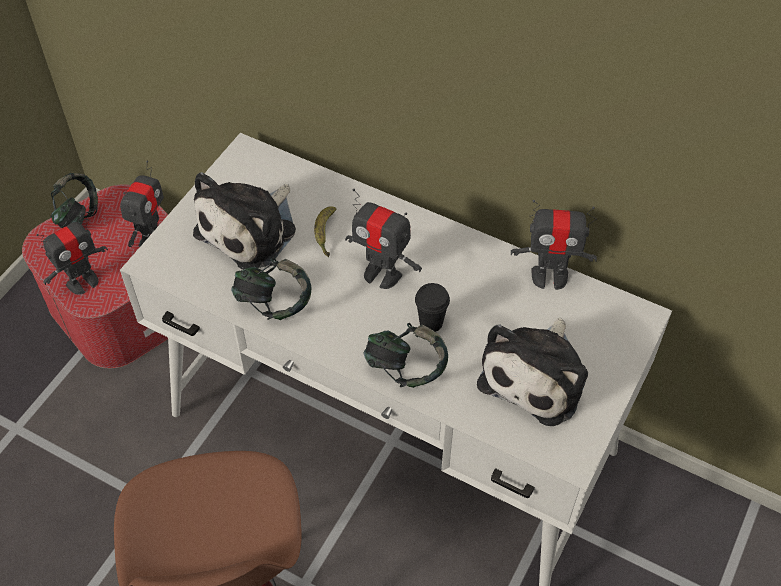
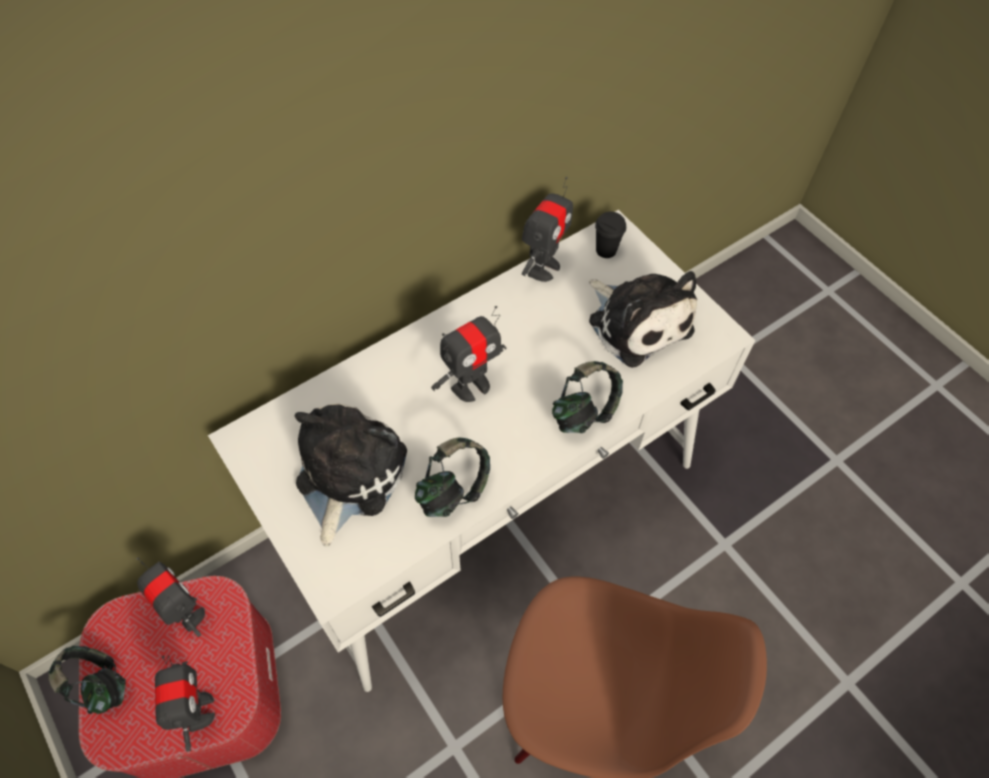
camera: 65 degrees left, 5 degrees up
(250, 229) = (348, 475): plush toy -> plush toy turned 135 degrees counterclockwise
(325, 234) = (395, 412): banana -> none
(431, 323) = (545, 372): black cup -> black cup (606, 250)

